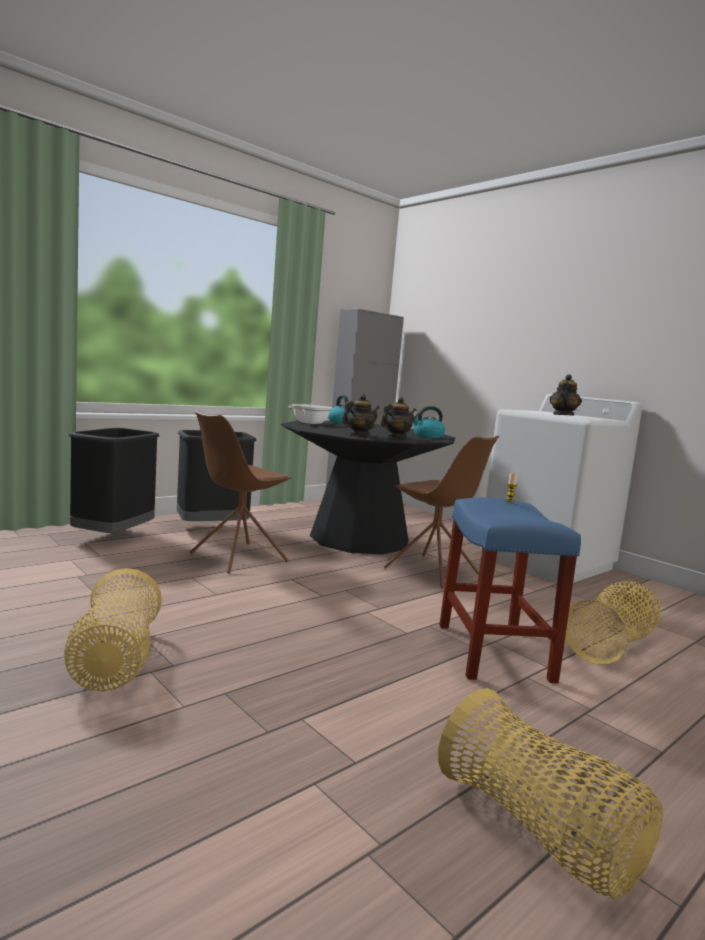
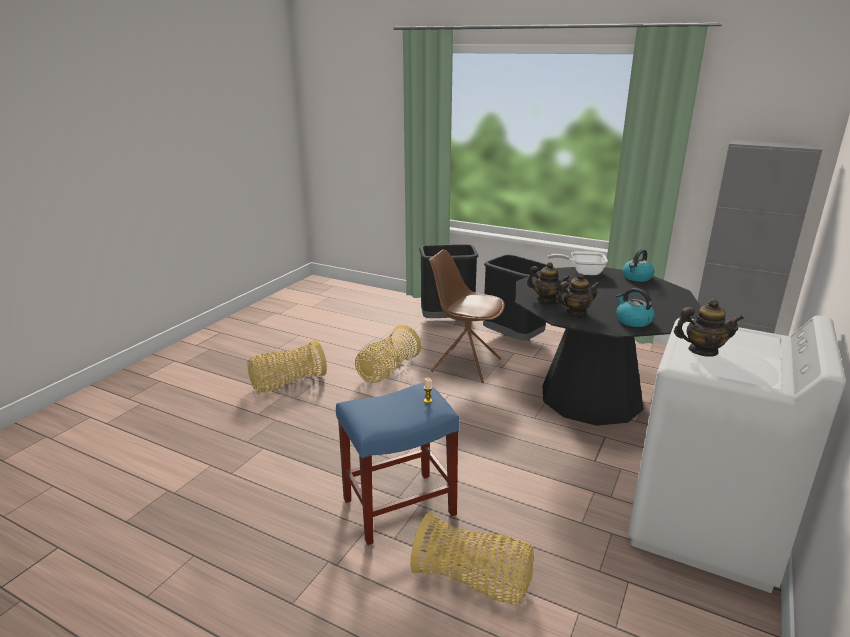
camera: 70 degrees right, 15 degrees up
(396, 437) = (575, 312): teapot -> teapot turned 45 degrees counterclockwise
(433, 571) = (552, 451): brown chair -> none
(539, 833) = (190, 542): basket -> basket (387, 370)

